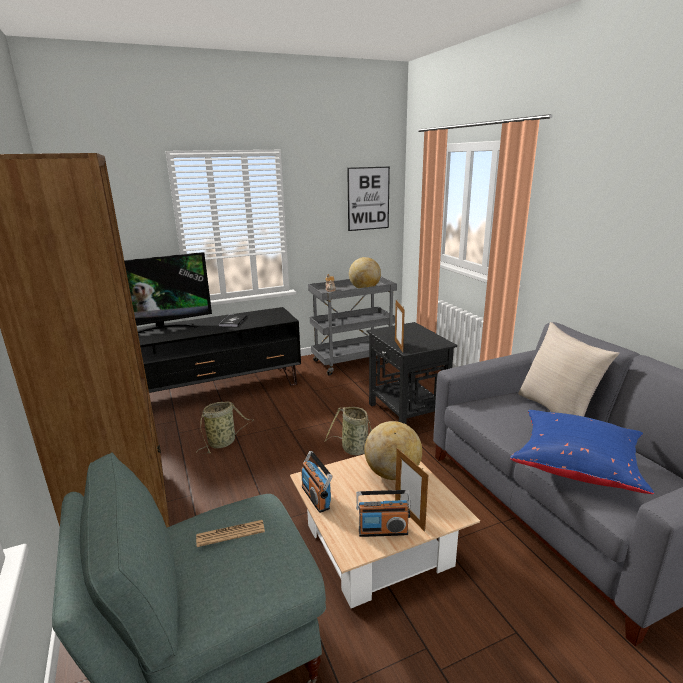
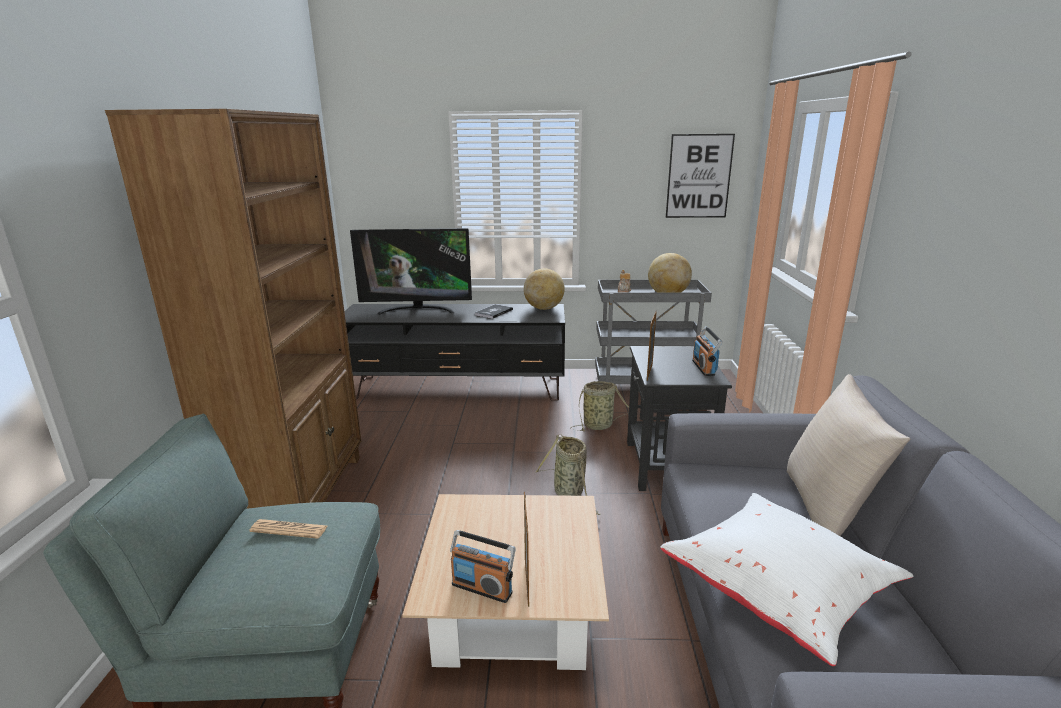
camera: 25 degrees right, 0 degrees up
(223, 442) = (436, 445): basket -> basket (600, 425)
(316, 497) = (444, 527): radio -> radio (704, 368)
(392, 474) = (549, 527): globe -> globe (544, 308)
(576, 465) = (778, 591): blue pillow -> white pillow

